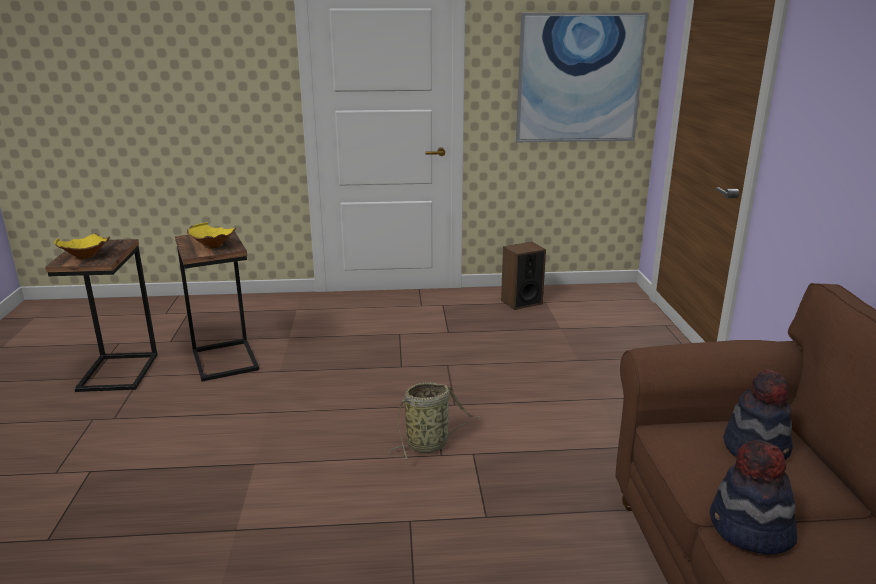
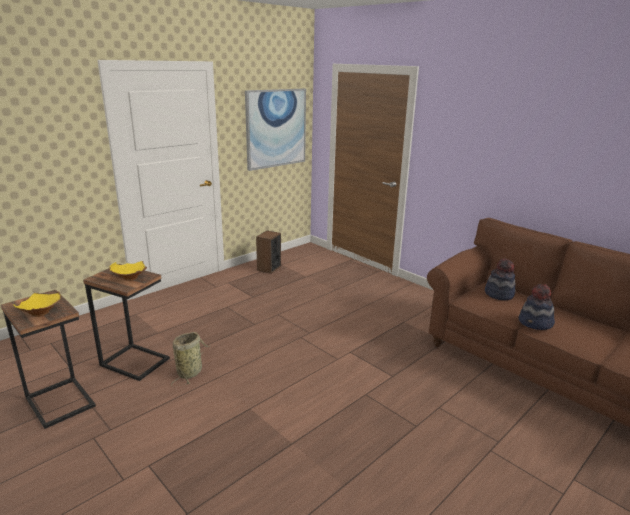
camera: 40 degrees left, 0 degrees up
(430, 444) = (325, 356): basket -> basket (190, 371)

